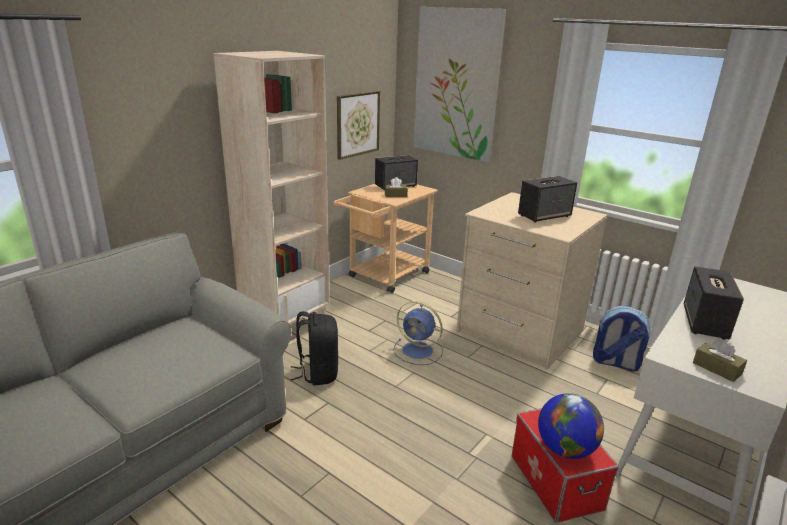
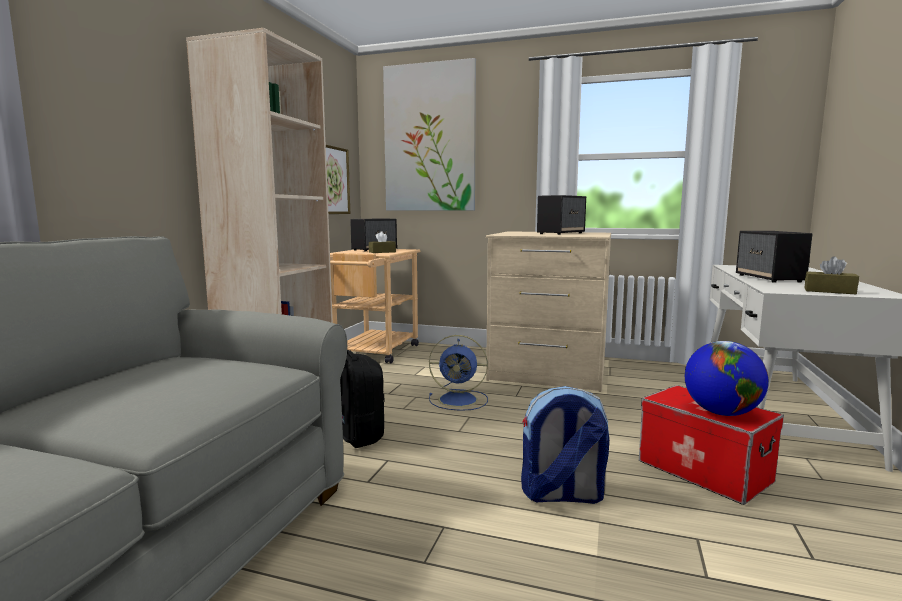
camera: 20 degrees left, 15 degrees down
(615, 363) = (654, 378): backpack -> backpack (562, 495)

